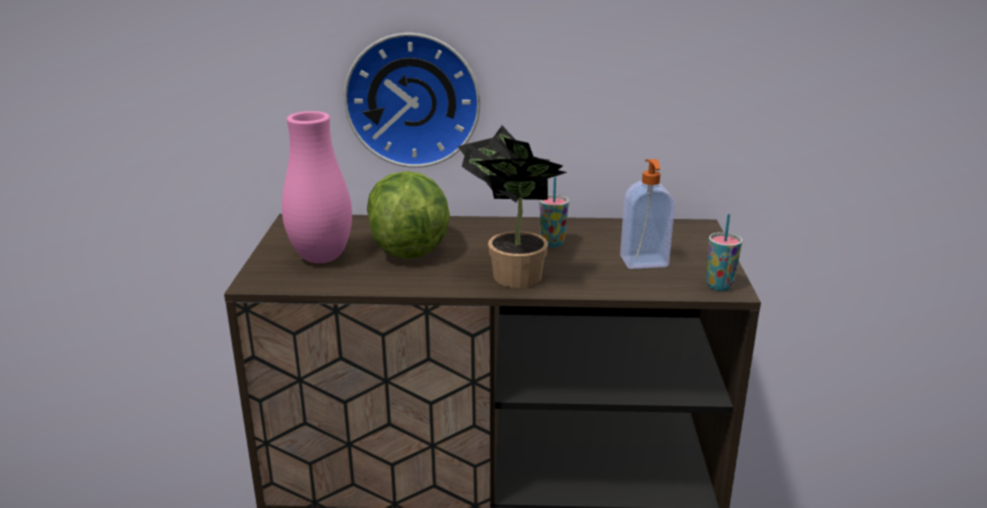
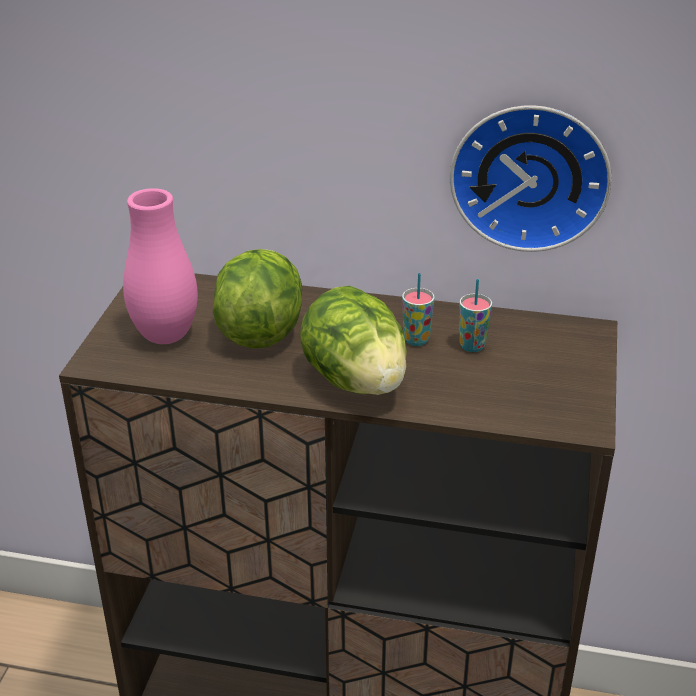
camera: 10 degrees right, 10 degrees up
(413, 99) = (280, 160): wall clock -> wall clock (530, 175)
(510, 275) = (356, 380): potted plant -> lettuce
(644, 262) = (507, 378): soap dispenser -> none
(719, 286) = (577, 421): cup -> cup (472, 346)

